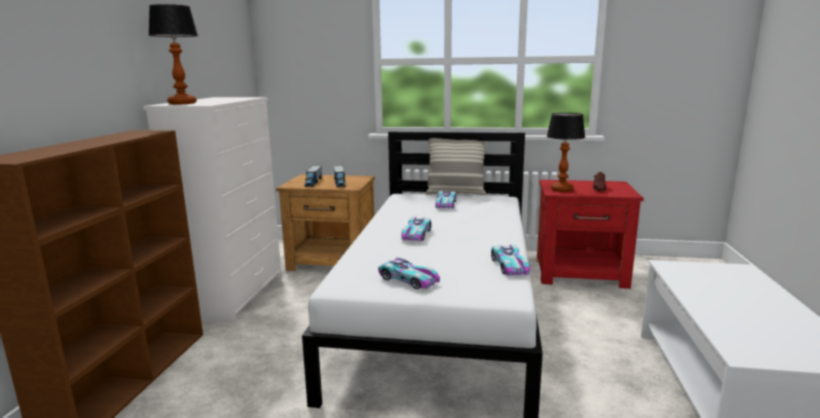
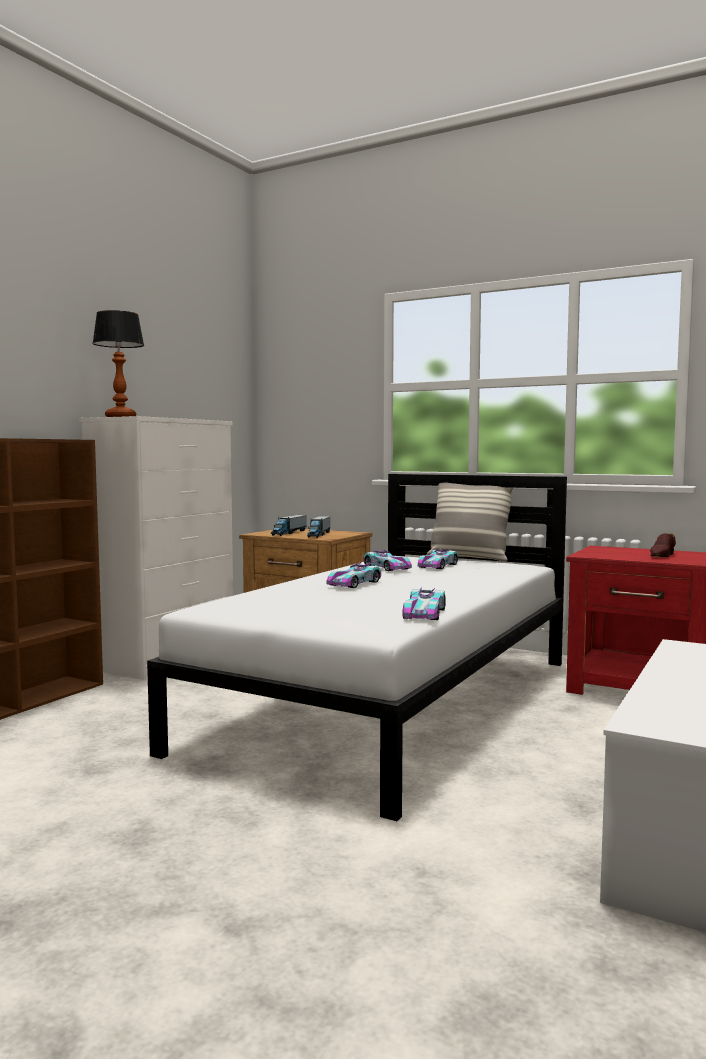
camera: 20 degrees right, 10 degrees down
(408, 279) = (282, 611): toy car -> toy car (387, 567)
(562, 189) = (602, 553): table lamp -> none

